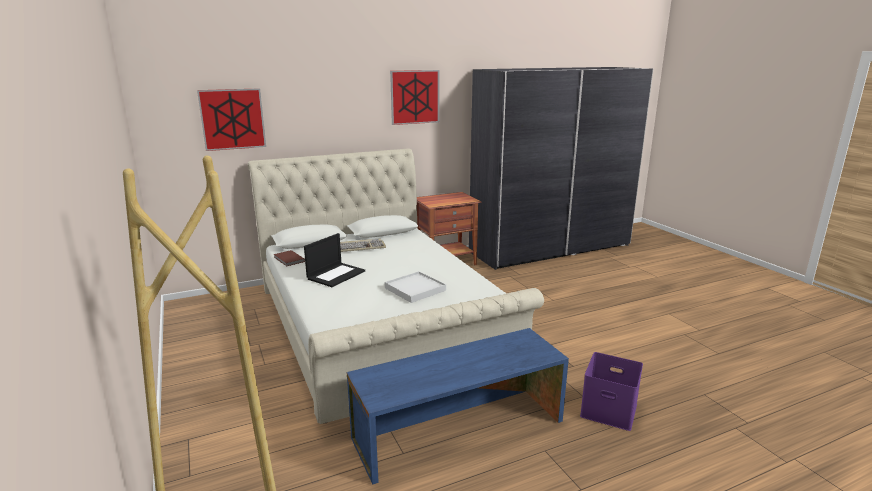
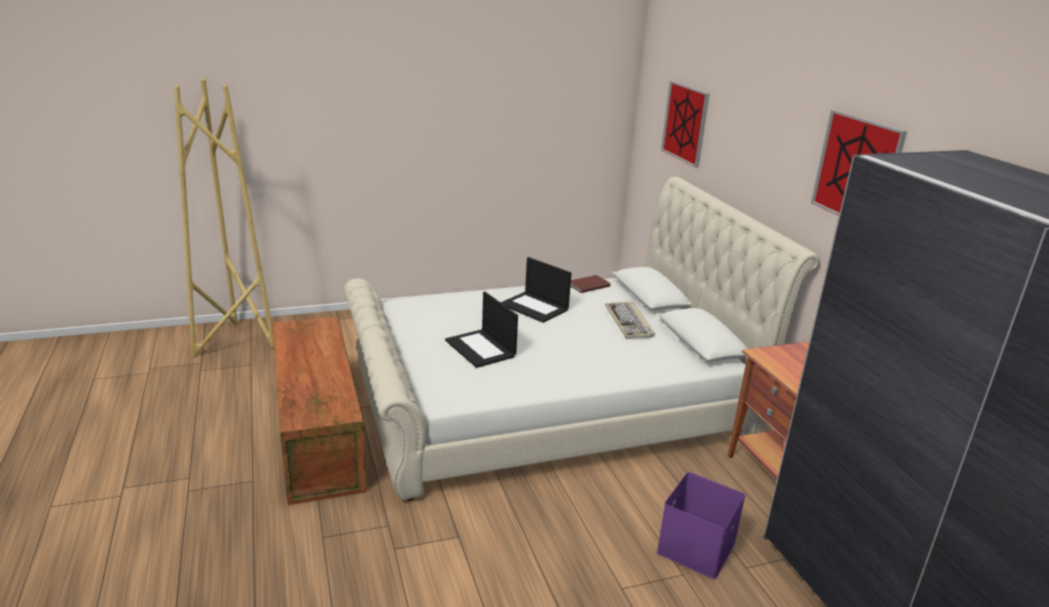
camera: 95 degrees right, 5 degrees up
(415, 289) = (481, 348): white tray -> laptop
(459, 428) = (320, 433): blue bench -> brown bench
(607, 410) = (284, 550): purple storage box -> purple storage box (695, 546)

